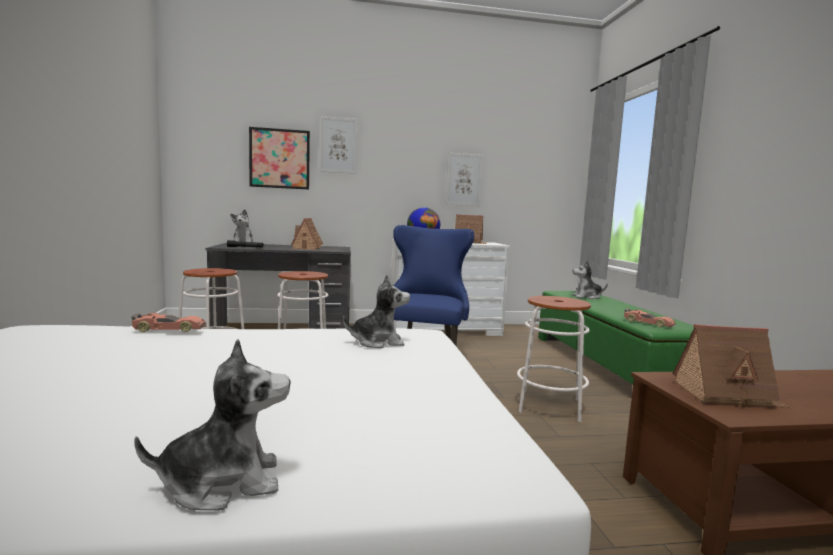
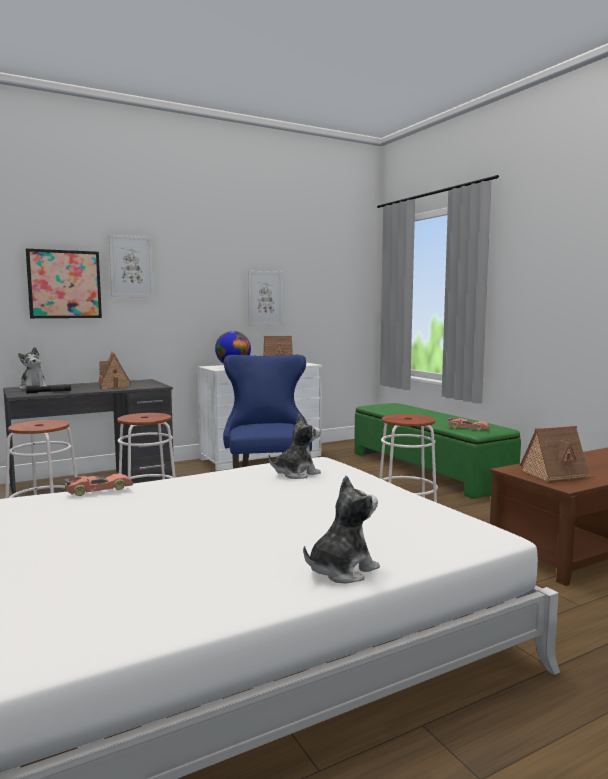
camera: 20 degrees left, 0 degrees up
(587, 297) = (400, 409): plush toy -> none

